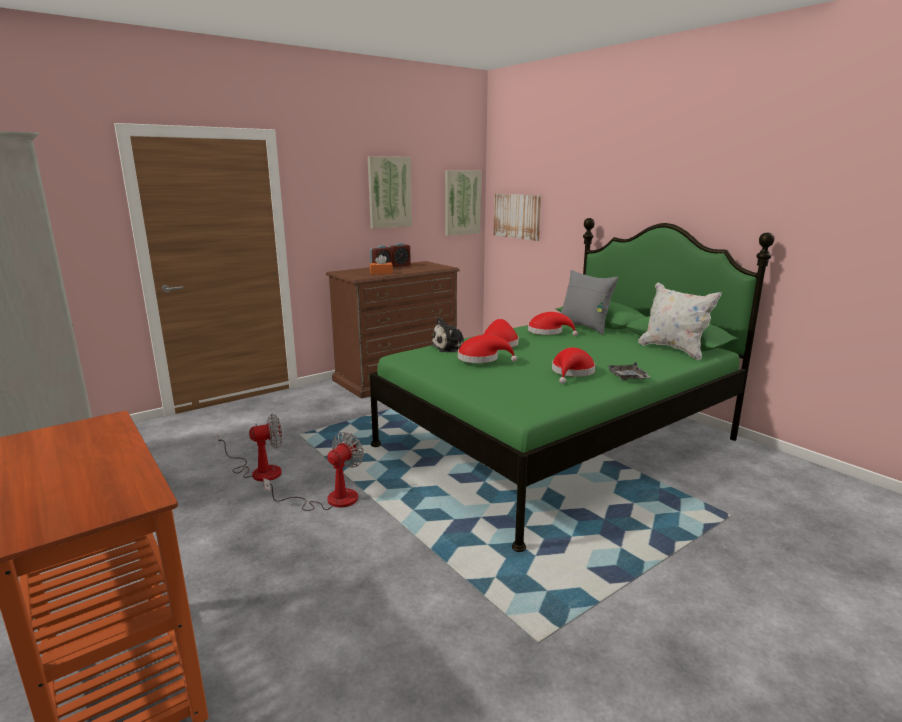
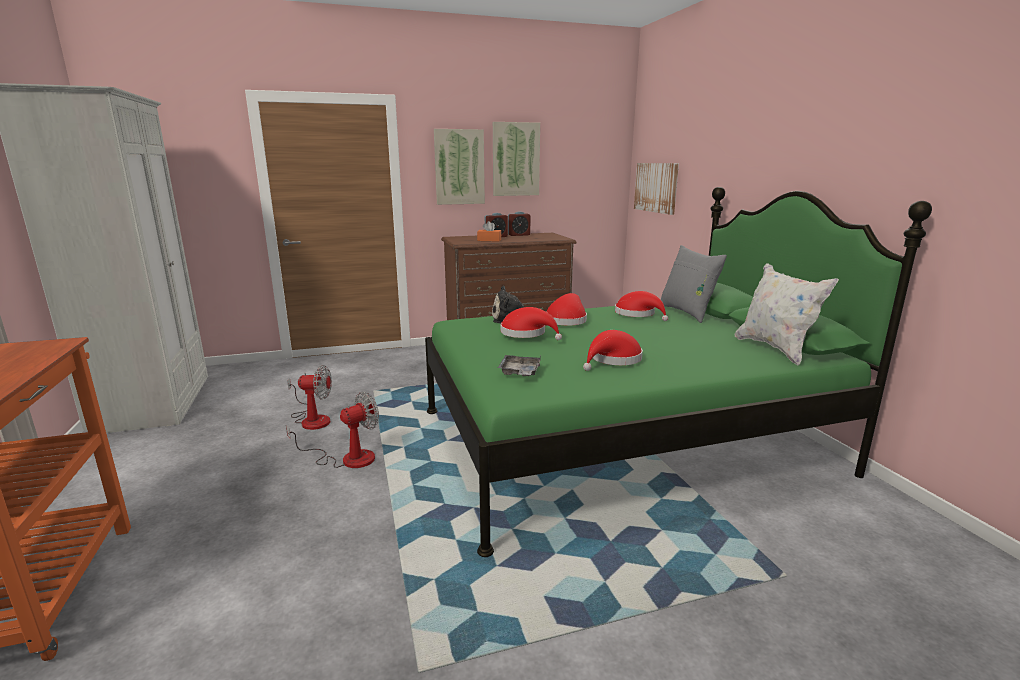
camera: 20 degrees right, 0 degrees up
(462, 202) = (601, 172): picture -> picture (459, 167)
(627, 378) = (676, 374): grey tray -> grey tray (519, 373)

